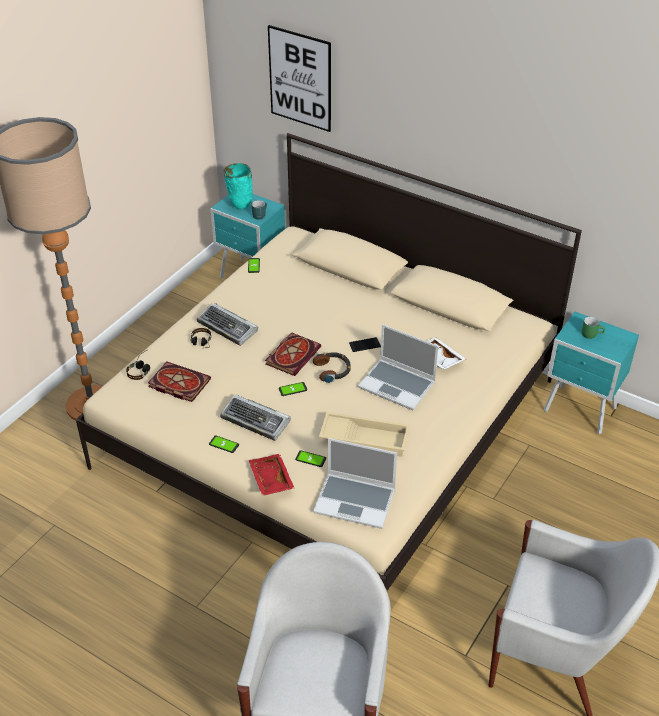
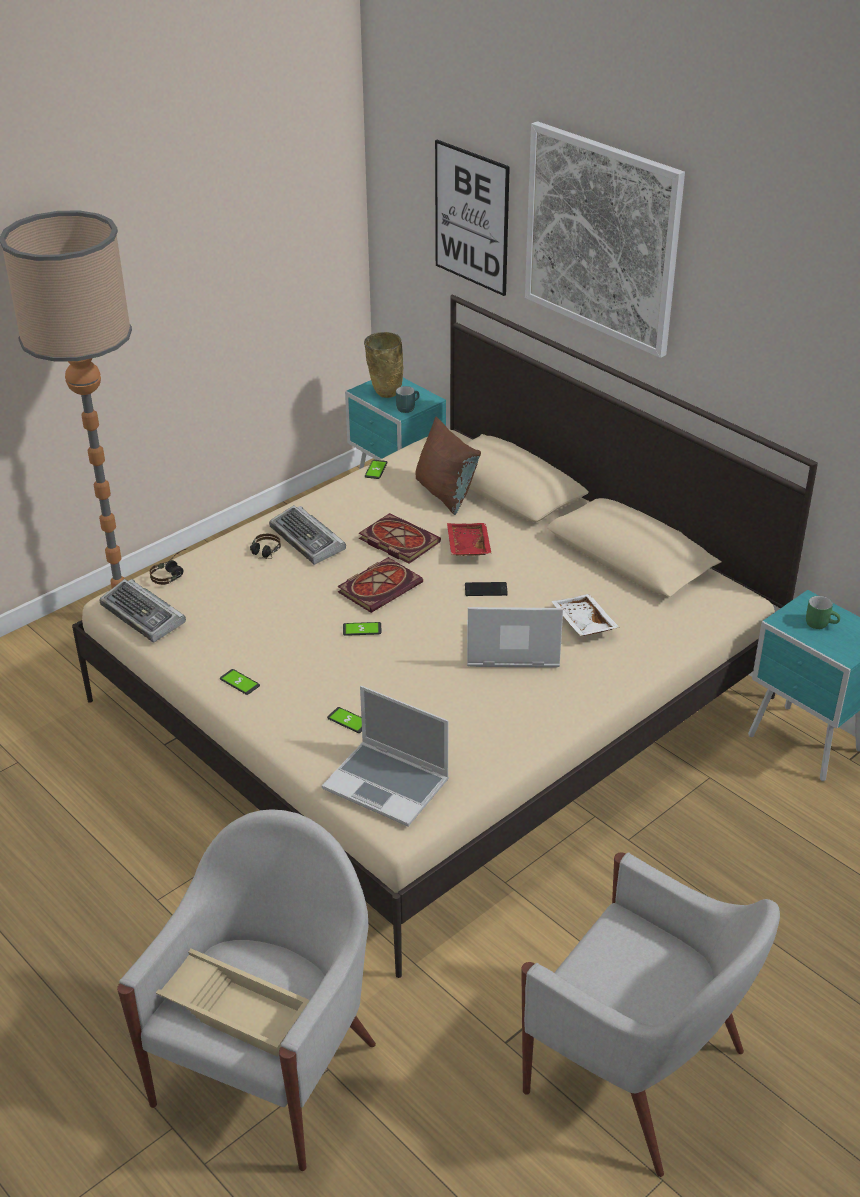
camera: 15 degrees right, 5 degrees down
(177, 383) = (211, 597): book -> book (397, 541)
(239, 207) = (384, 394): turquoise vase -> beige vase
(256, 421) = (295, 660): keyboard -> keyboard (144, 616)
(270, 480) = (282, 737): red tray -> red tray (467, 547)
(309, 277) = (445, 494): none -> brown pillow
(333, 370) = (427, 614): headphones -> none
(365, 437) = (436, 707): beige tray -> beige tray (234, 1006)
(398, 385) = (511, 648): laptop -> laptop turned 135 degrees clockwise
(408, 89) = (602, 238): none -> picture

